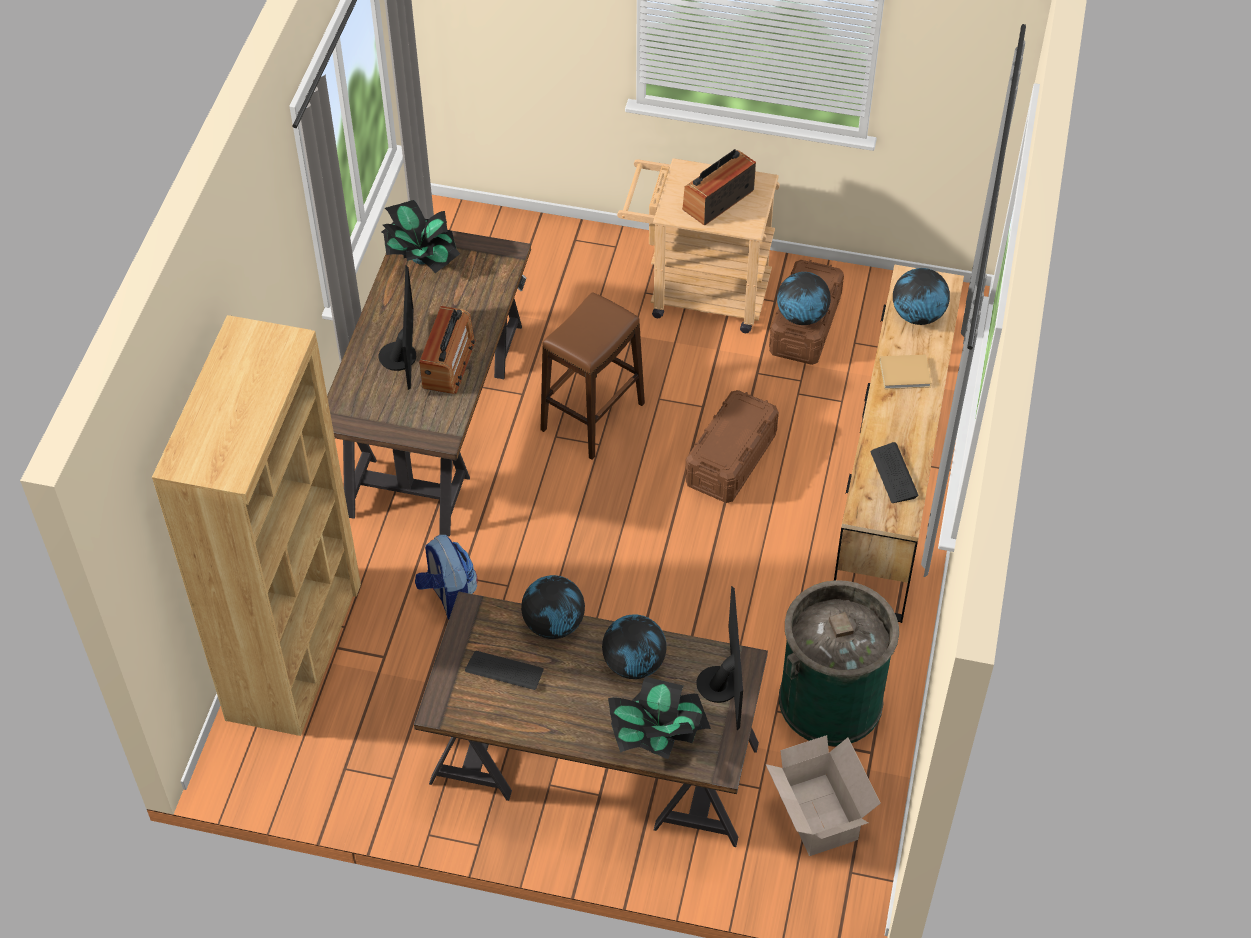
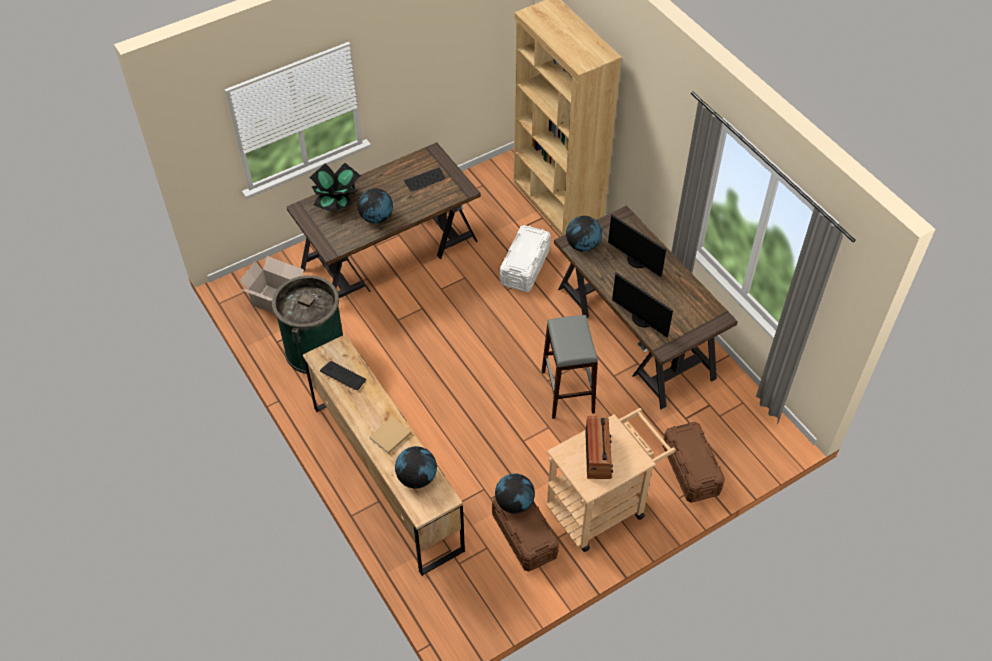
camera: 135 degrees right, 0 degrees up
(421, 258) = (699, 311): potted plant -> none
(449, 363) = (613, 273): radio -> none
(449, 597) = (525, 267): backpack -> white storage box
(554, 624) = (426, 208): globe -> globe (582, 245)
(592, 417) = (567, 391): brown stool -> grey stool
(723, 684) = (331, 236): monitor -> monitor (642, 319)
(731, 459) = (477, 424): brown storage box -> brown storage box (690, 469)

